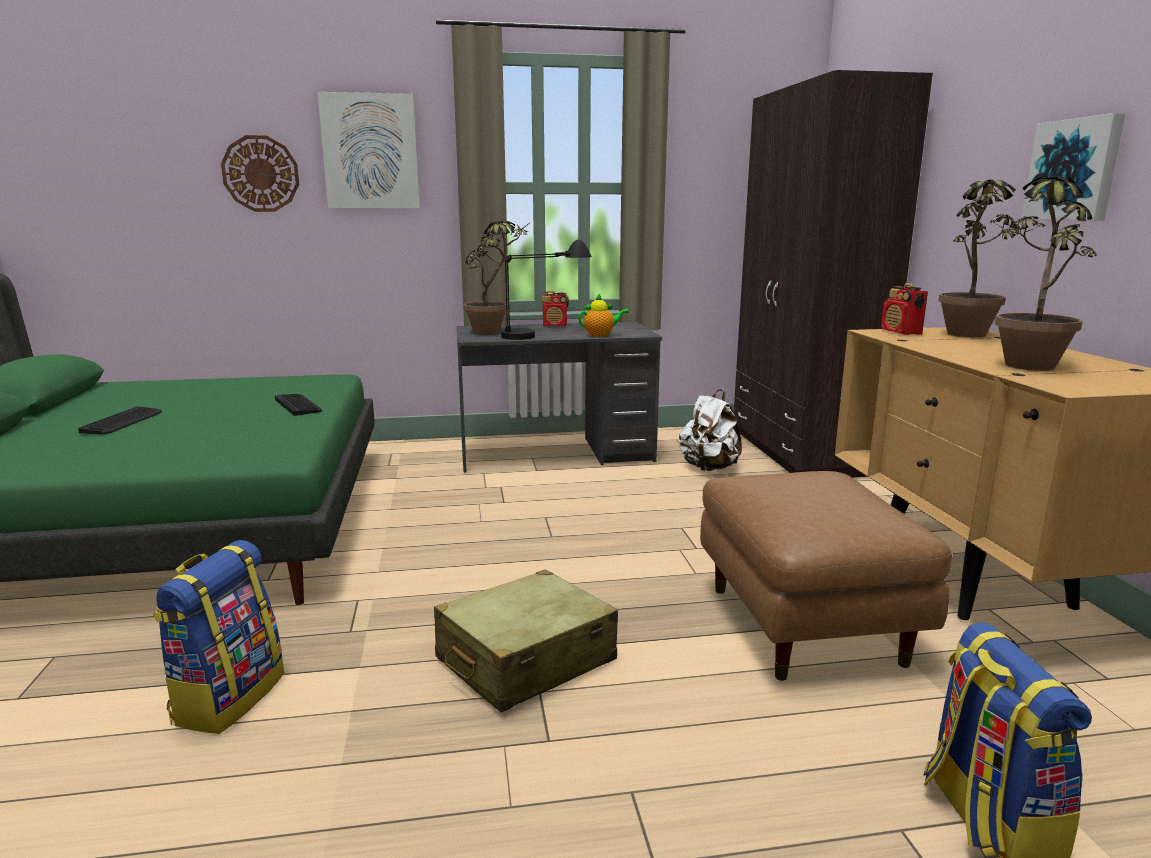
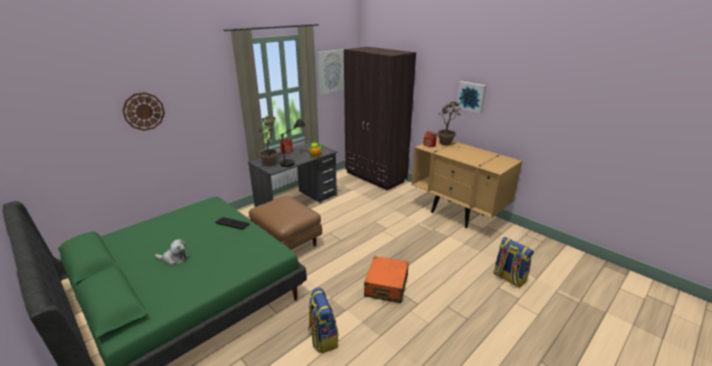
camera: 35 degrees left, 10 degrees up
(123, 422) = (174, 259): keyboard -> plush toy
(370, 152) = (196, 91): picture -> picture (330, 71)
(525, 660) = (386, 286): beige suitcase -> orange suitcase
(709, 468) = (356, 193): white backpack -> none
(802, 624) = (436, 244): brown ottoman -> brown ottoman (286, 243)
(1026, 363) = (475, 158): potted plant -> none

